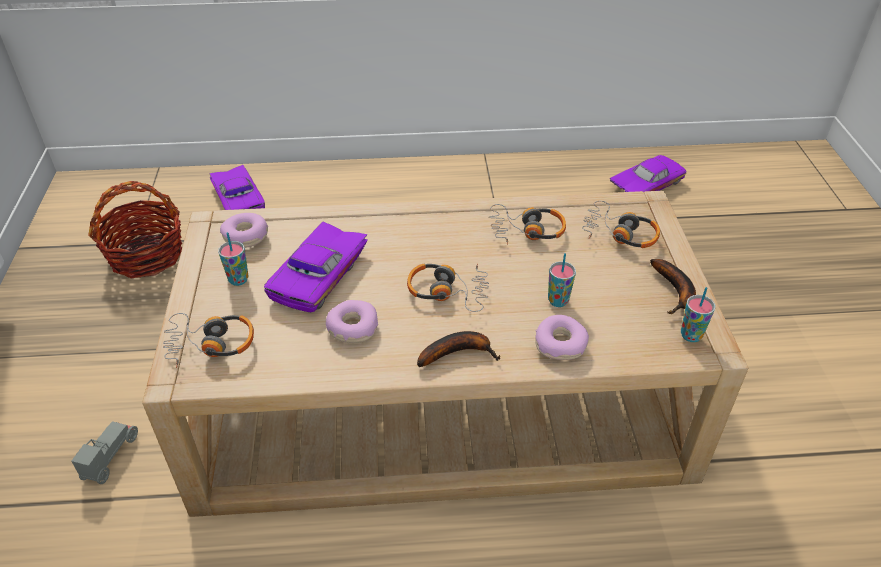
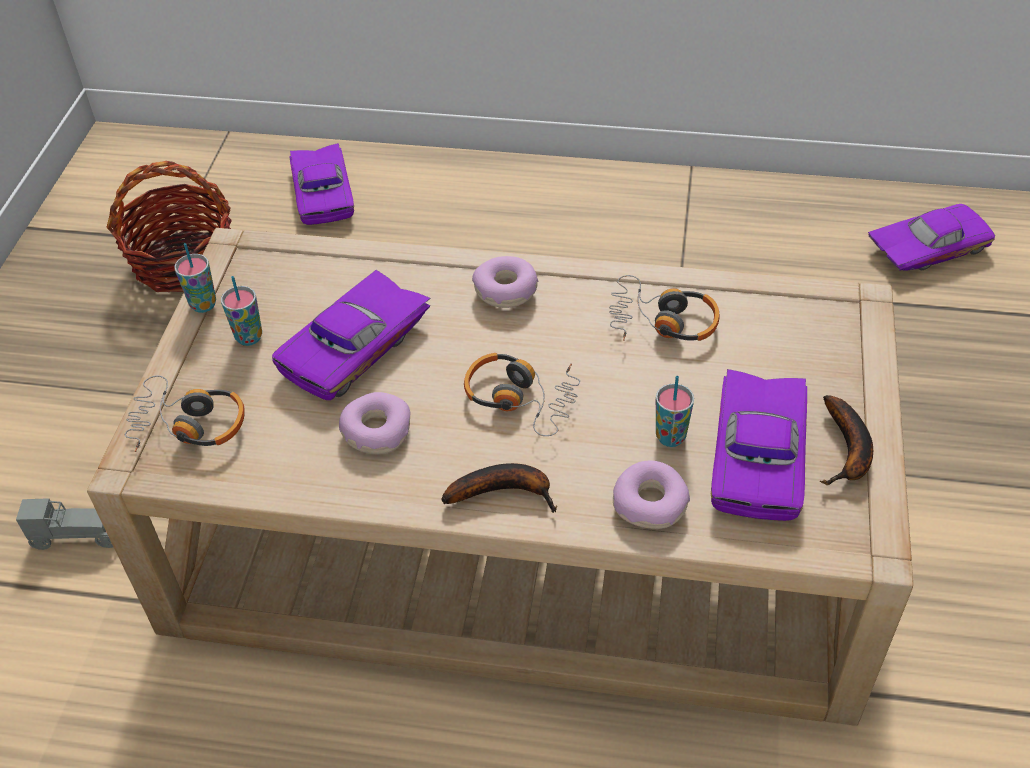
camera: 15 degrees right, 5 degrees up
(111, 457) = (79, 536): grey toy car -> grey toy car turned 60 degrees clockwise
(246, 236) = (275, 275): donut -> donut (506, 290)
(619, 234) = (796, 346): headphones -> none
(623, 304) = (763, 456): none -> purple toy car
(691, 335) = (844, 522): cup -> cup (203, 305)

